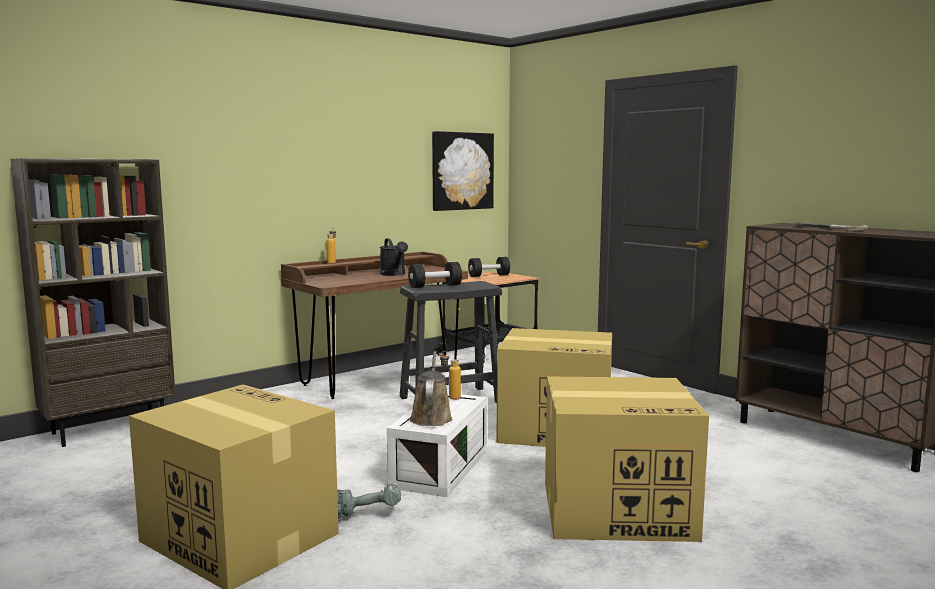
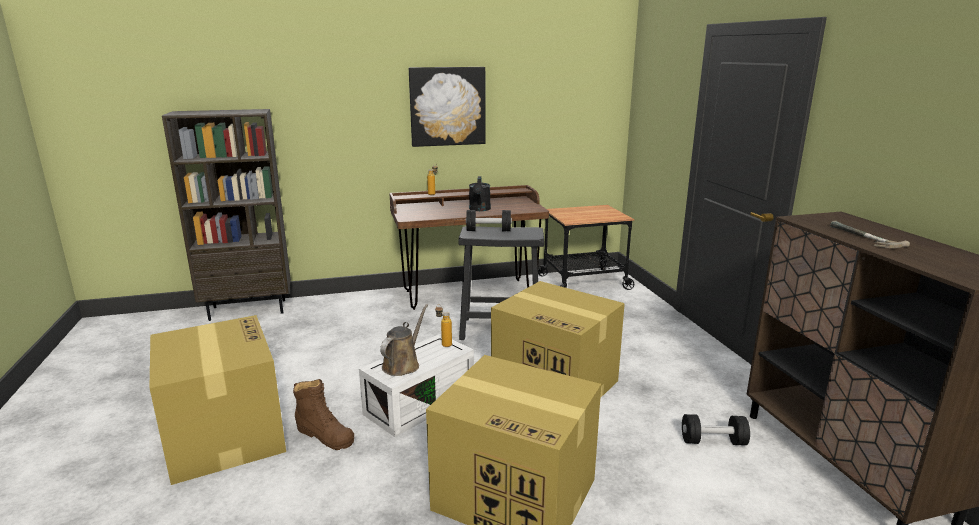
camera: 25 degrees right, 10 degrees up
(366, 512) = (325, 435): power drill -> brown boot
(462, 171) = (575, 110): picture -> picture (447, 106)
(489, 275) = (590, 211): black dumbbell -> black dumbbell (713, 441)

